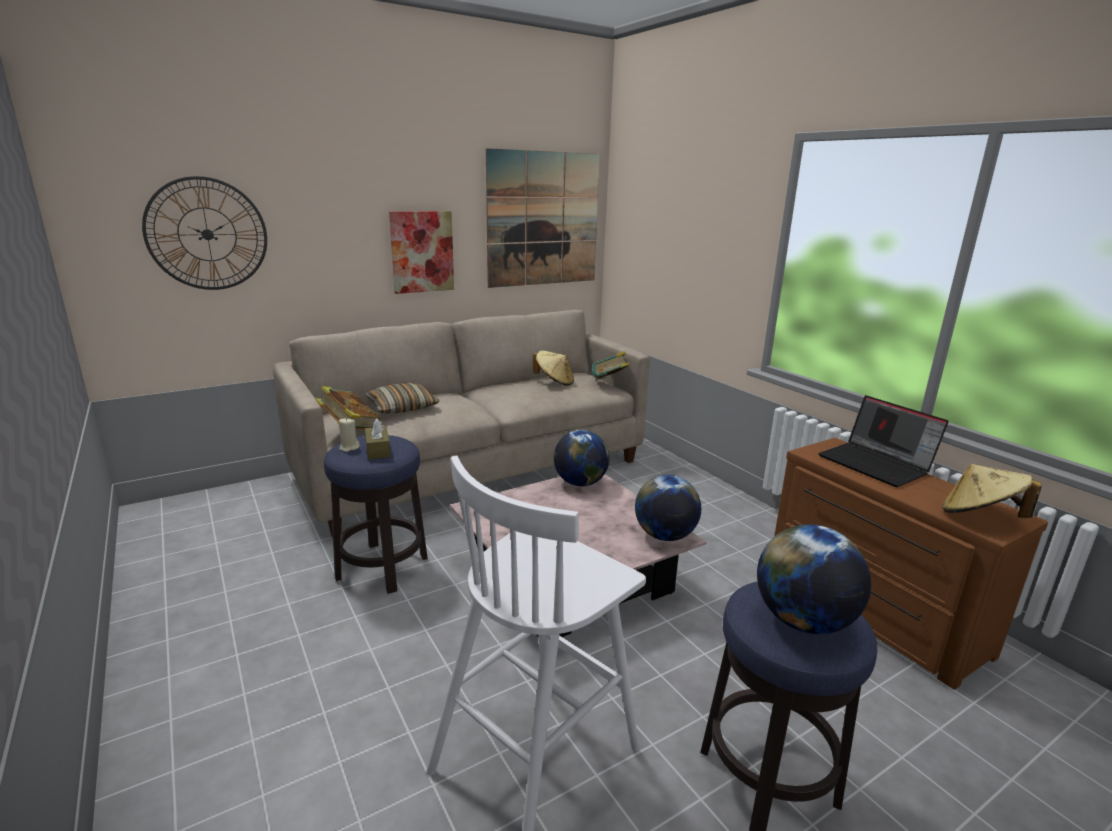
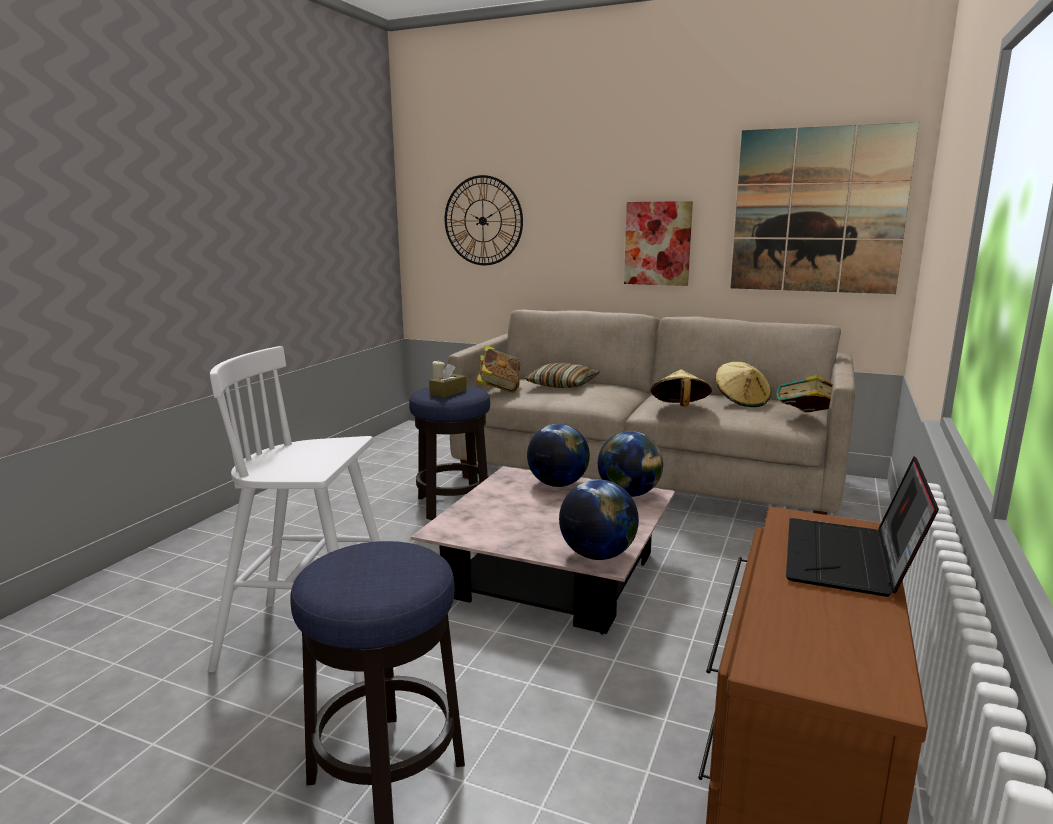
camera: 55 degrees right, 5 degrees down
(803, 621) = (360, 571): globe -> globe (558, 484)
(980, 516) = (809, 653): beige hat -> beige hat (679, 408)

